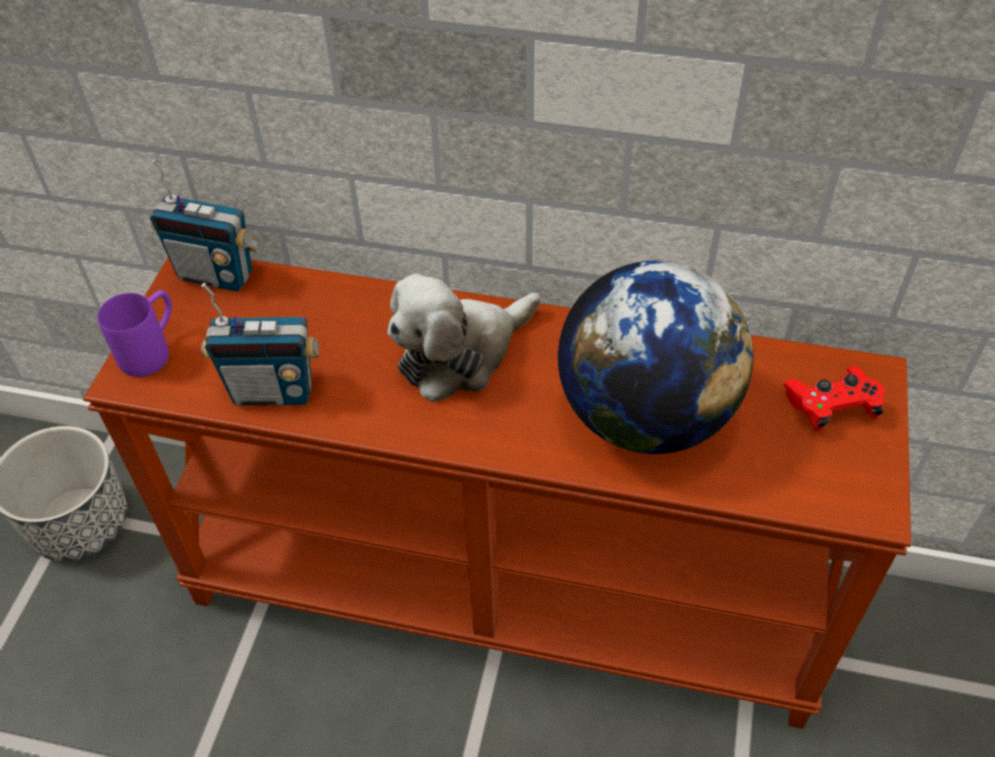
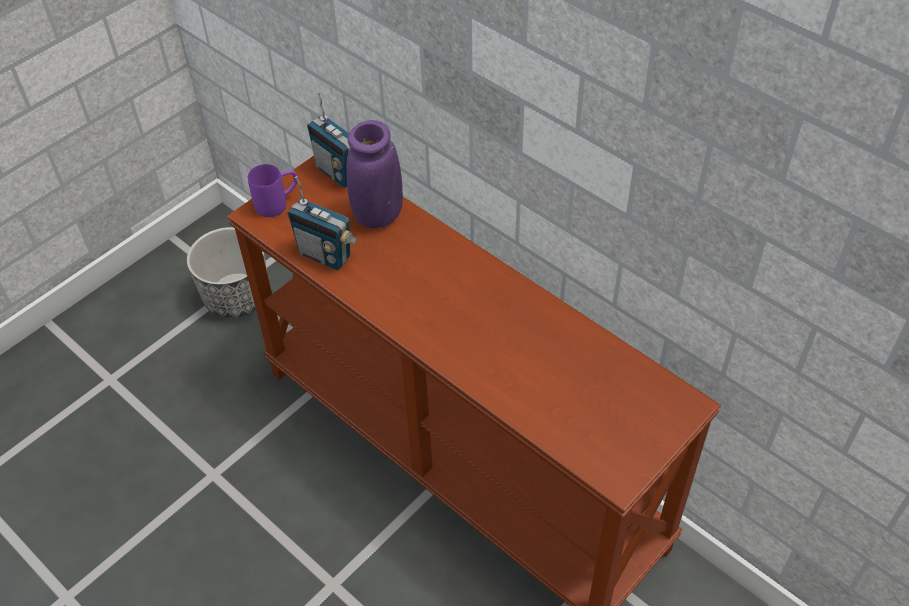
camera: 30 degrees right, 0 degrees up
(312, 308) = (378, 215): none -> purple vase
(461, 354) = (443, 279): plush toy -> none
(645, 415) = (524, 363): globe -> none
(831, 407) = (643, 411): red game controller -> none

